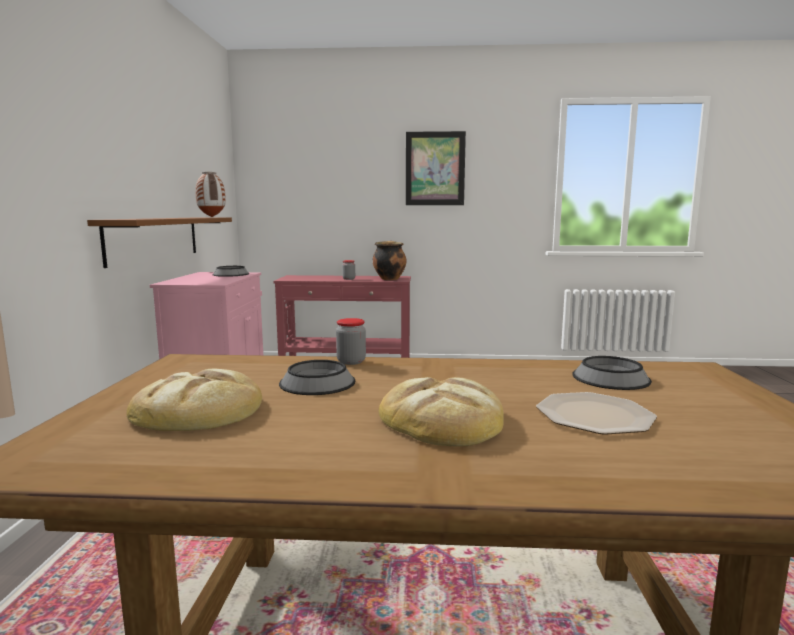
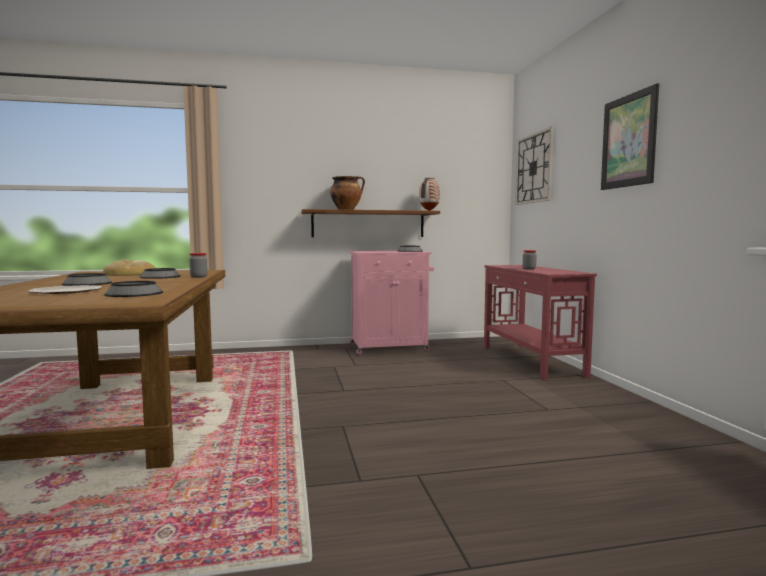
camera: 75 degrees right, 5 degrees down
(289, 171) = (534, 168): none -> wall clock
(389, 279) = (553, 272): cooking pot -> cooking pot (347, 210)
(442, 420) = (87, 283): bread -> bowl

